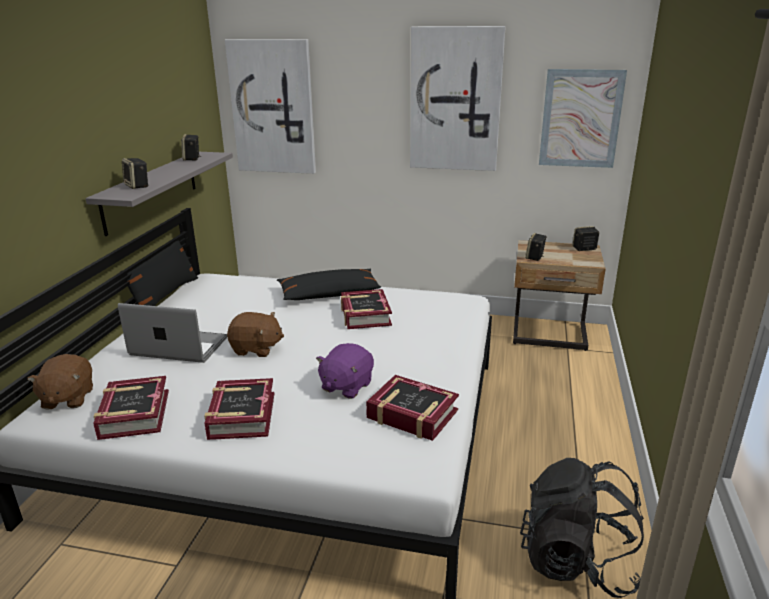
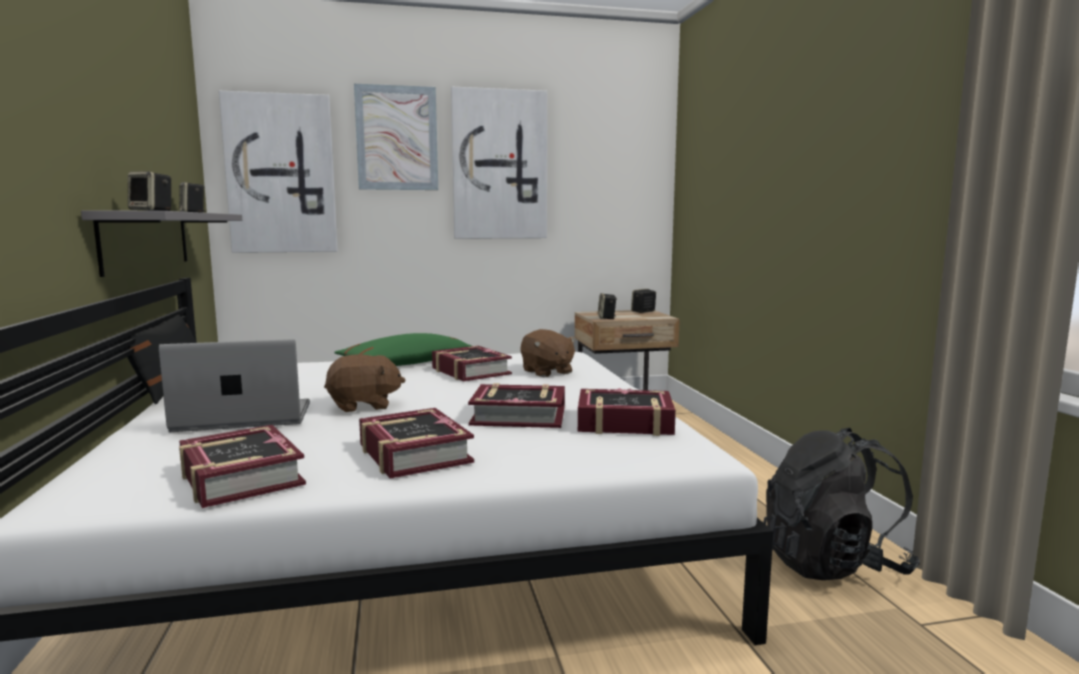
camera: 25 degrees left, 15 degrees down
(67, 398) = (96, 482): brown plush toy -> brown plush toy (546, 372)
(329, 294) = (406, 363): black pillow -> green pillow
(346, 386) = (519, 416): purple plush toy -> book
(580, 119) = (622, 183): picture -> picture (397, 138)

